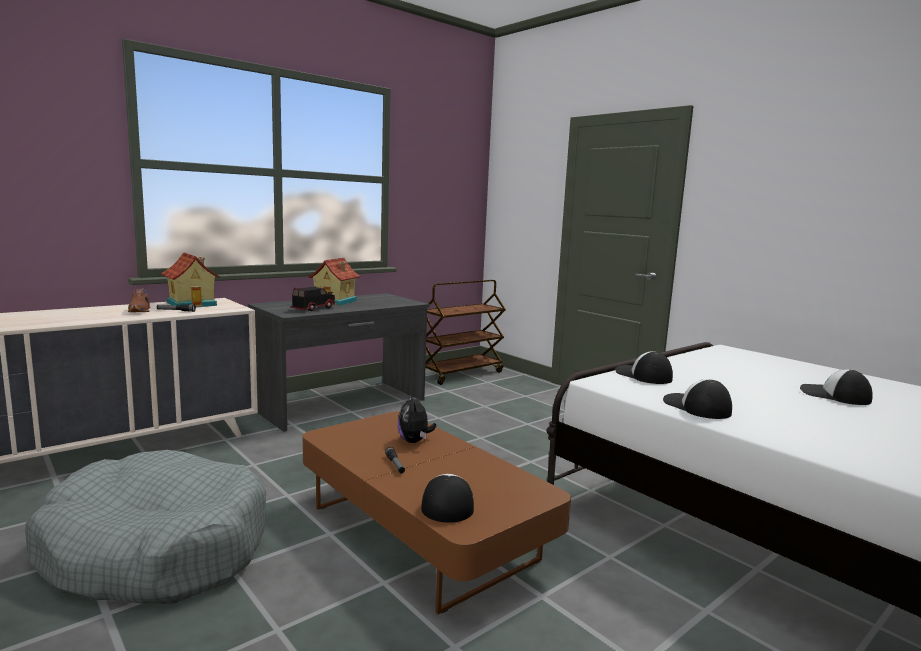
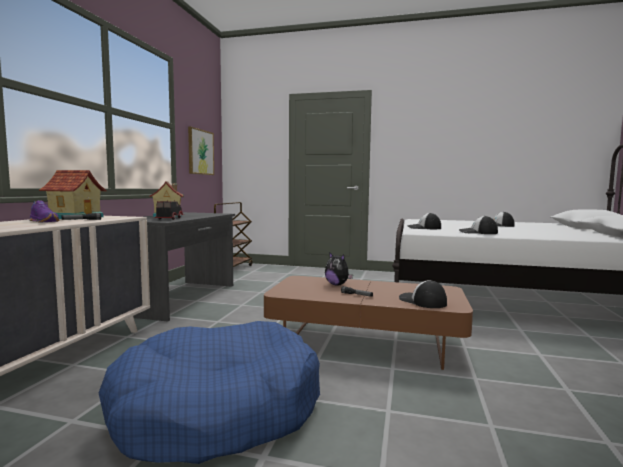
camera: 35 degrees left, 5 degrees down
(140, 310) = (45, 222): brown shoe -> purple shoe
(156, 549) = (217, 409): grey dog bed -> blue dog bed
(439, 209) = (200, 152): none -> picture

